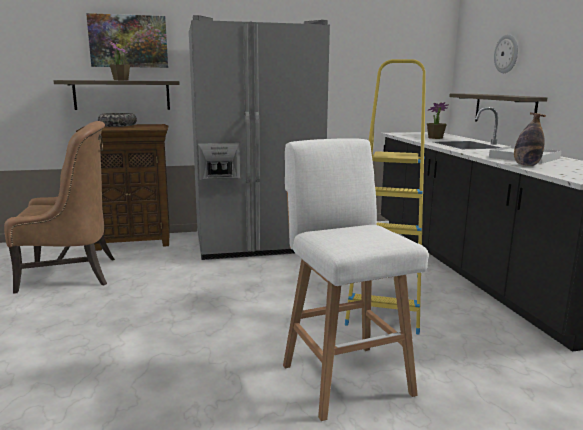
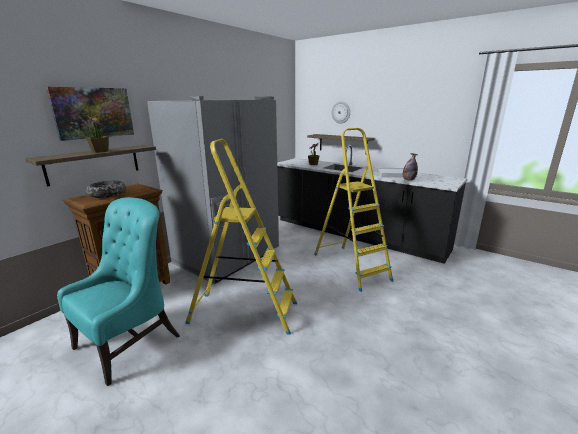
camera: 40 degrees left, 5 degrees up
(70, 274) = (129, 341): brown chair -> turquoise chair
(182, 291) = (244, 312): none -> yellow step ladder
(344, 377) = (406, 320): white stool -> none

